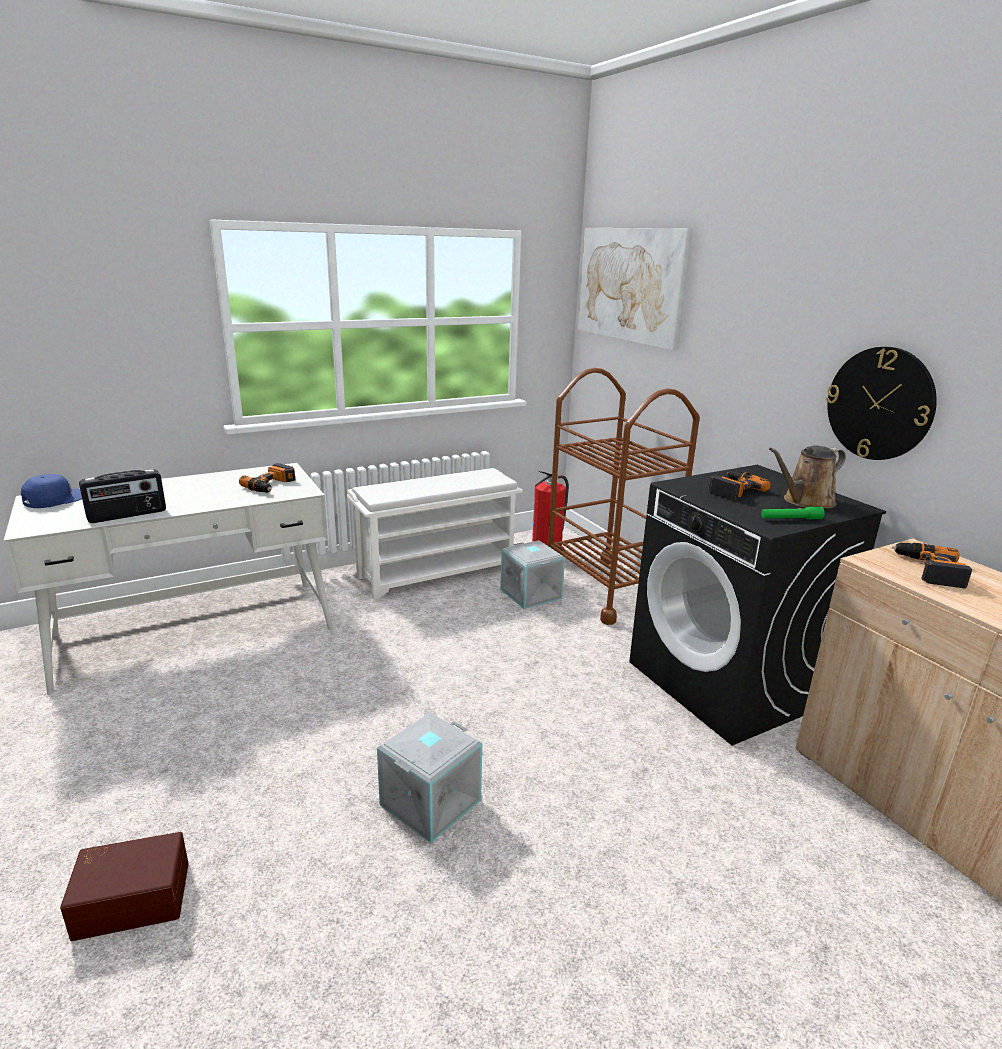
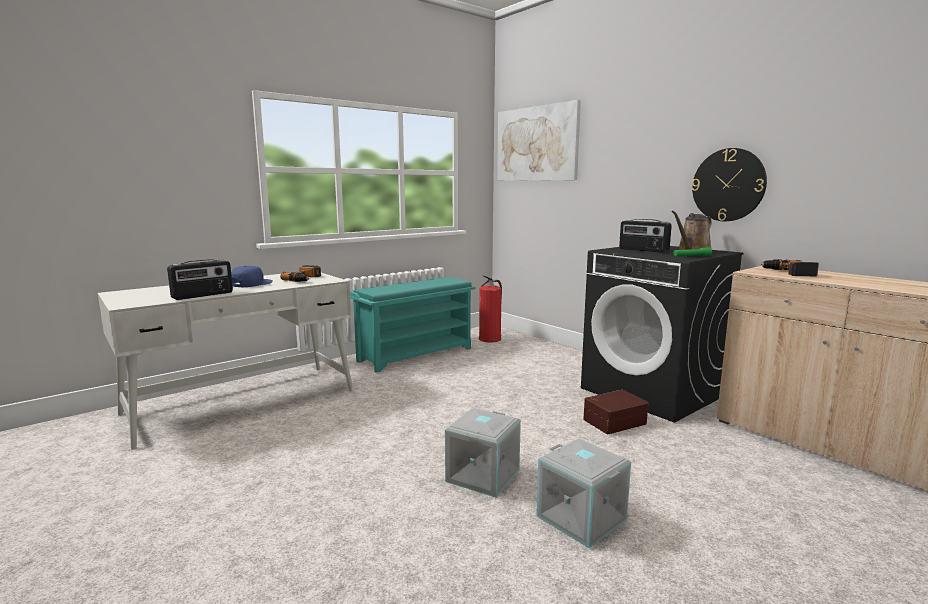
camera: 10 degrees left, 10 degrees down
(55, 498) = (133, 292): blue cap -> blue cap (250, 283)
(133, 897) = (273, 560): brown storage box -> brown storage box (613, 421)
(437, 572) = (416, 354): white shoe rack -> turquoise shoe rack
(532, 594) = (492, 360): grey storage box -> grey storage box (582, 517)
(607, 589) = (543, 353): brown cart -> none
(733, 490) = (643, 250): power drill -> radio

